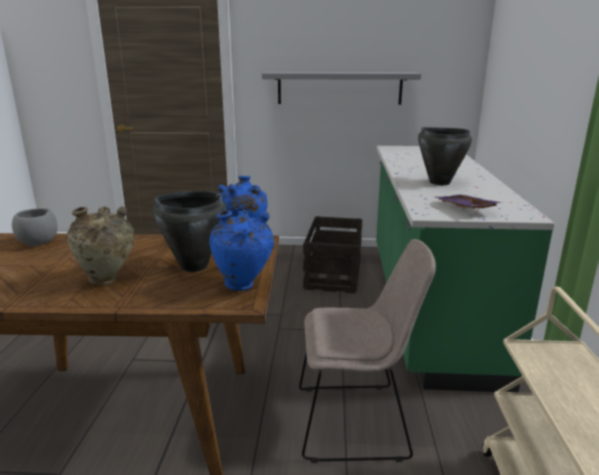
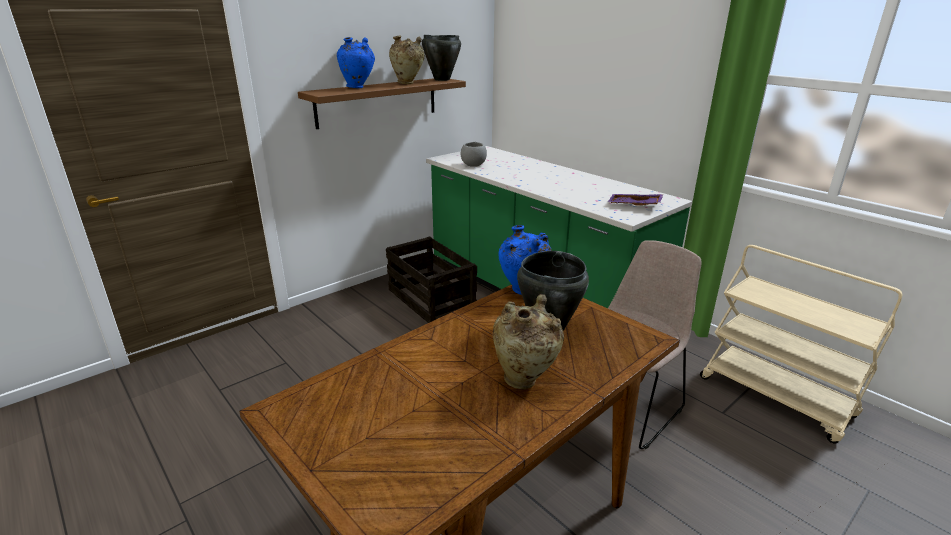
camera: 45 degrees left, 5 degrees up
(38, 243) = (344, 387): grey bowl -> grey bowl (473, 165)
(243, 286) = (619, 327): blue vase -> blue vase (358, 87)
(339, 88) = (377, 102): grey shelf -> brown shelf
(362, 72) = (408, 83): none -> beige vase
(439, 182) = (566, 187): black cooking pot -> black cooking pot (441, 79)

